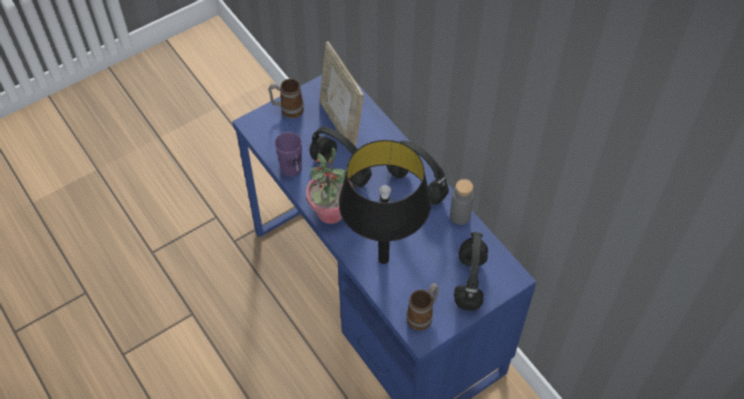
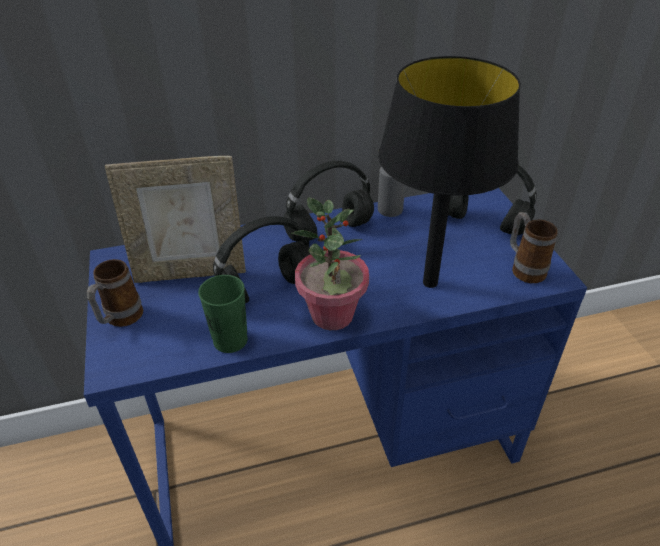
camera: 70 degrees left, 15 degrees down
(291, 168) = (230, 340): purple cup -> green cup

